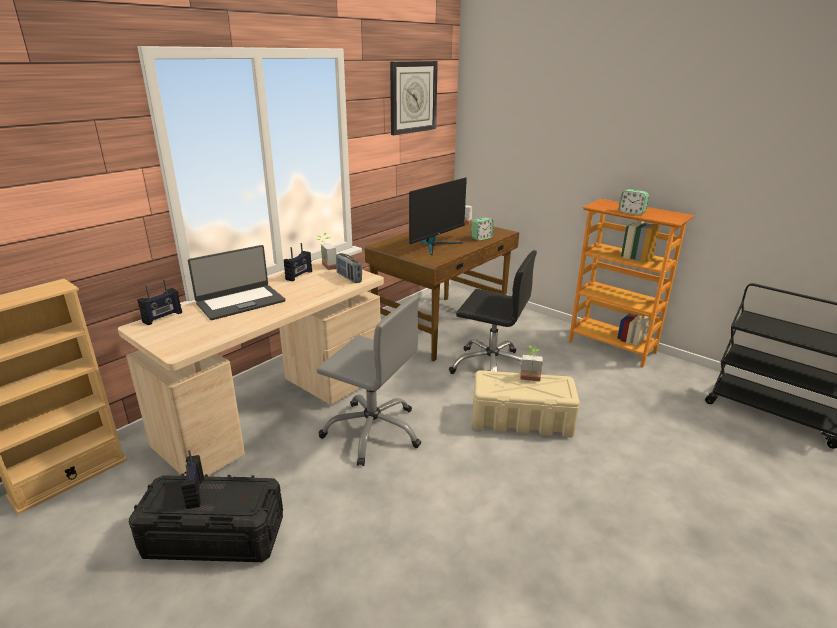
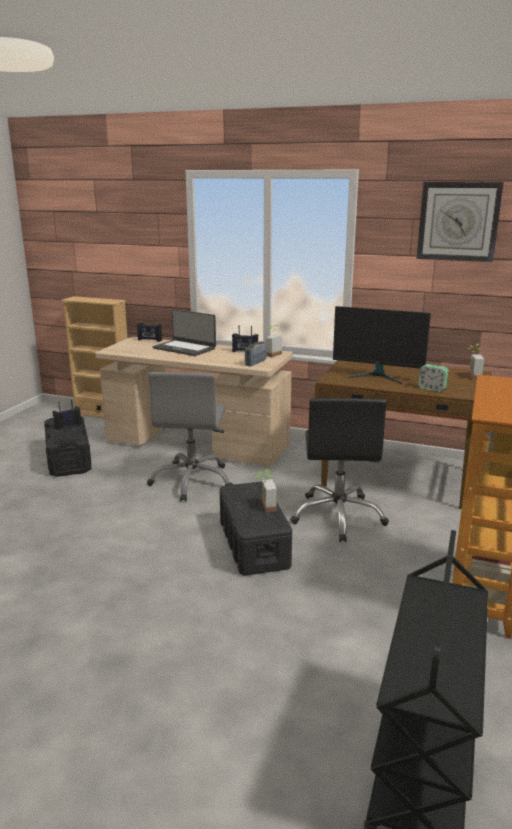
camera: 70 degrees right, 5 degrees down
(522, 419) = (253, 544): beige storage box -> black storage box
(631, 212) = (490, 395): alarm clock -> none

